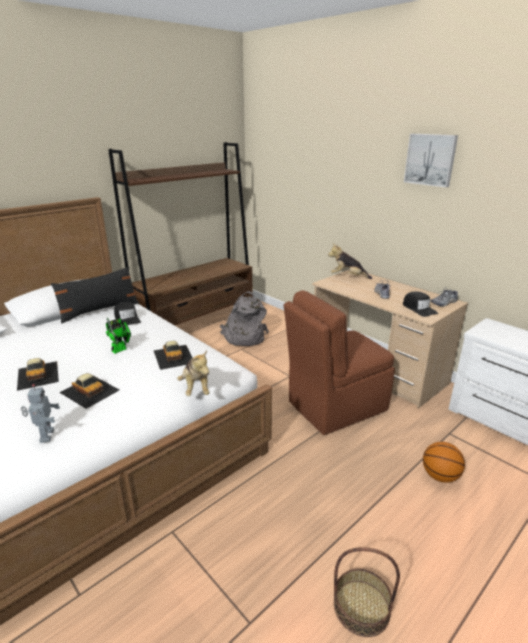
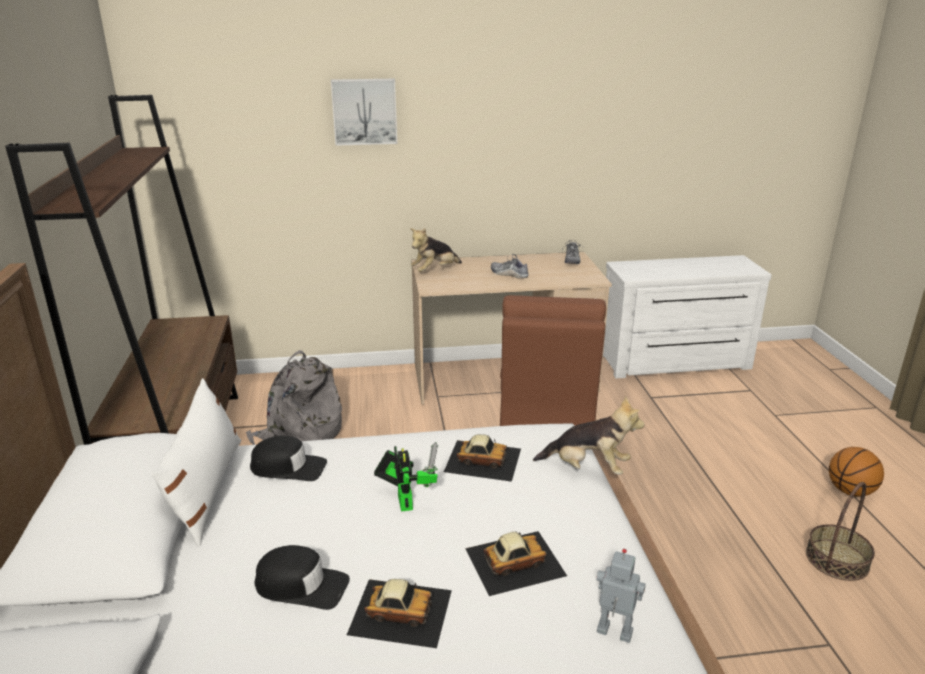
camera: 55 degrees left, 0 degrees up
(99, 310) = (207, 489): black pillow -> white pillow
(419, 308) = (570, 274): black cap -> black cap (301, 585)
(430, 159) = (511, 88): picture -> picture (364, 111)
(439, 476) = (704, 434): basketball -> basketball (850, 491)

